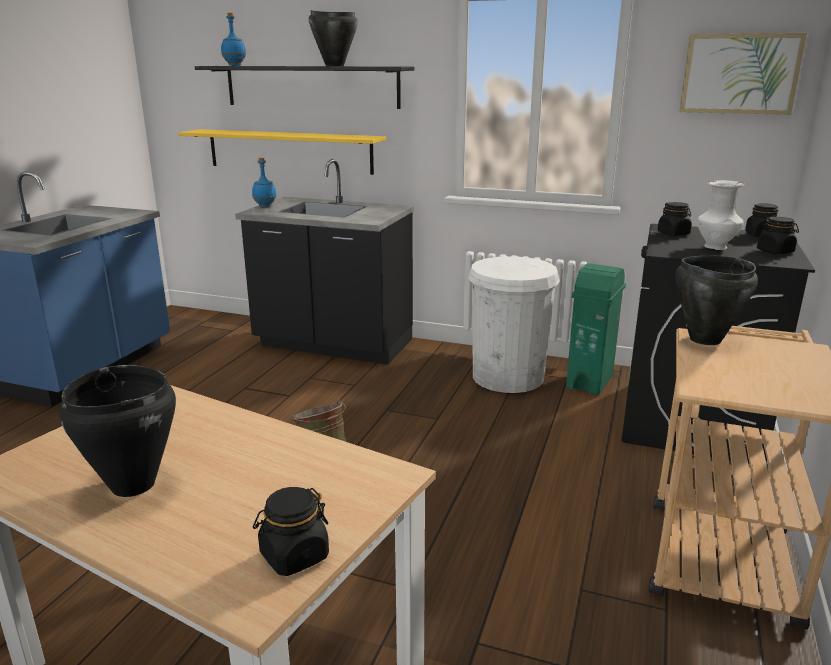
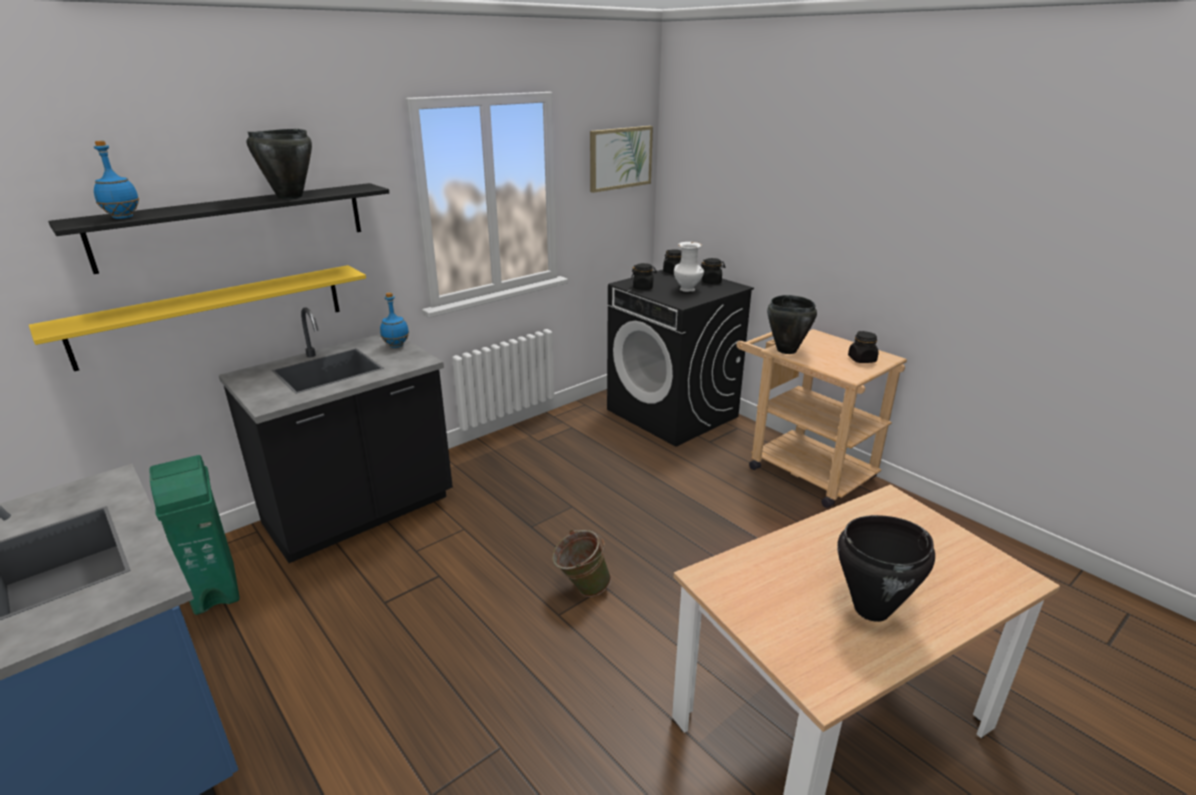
camera: 60 degrees left, 5 degrees up
(265, 206) = (254, 394): blue bottle -> blue bottle (396, 346)
(294, 556) = (977, 555): black jar -> black jar (862, 359)
(508, 377) = (541, 449): white trash can -> none
(590, 381) = (587, 421): green trash can -> green trash can (215, 588)

